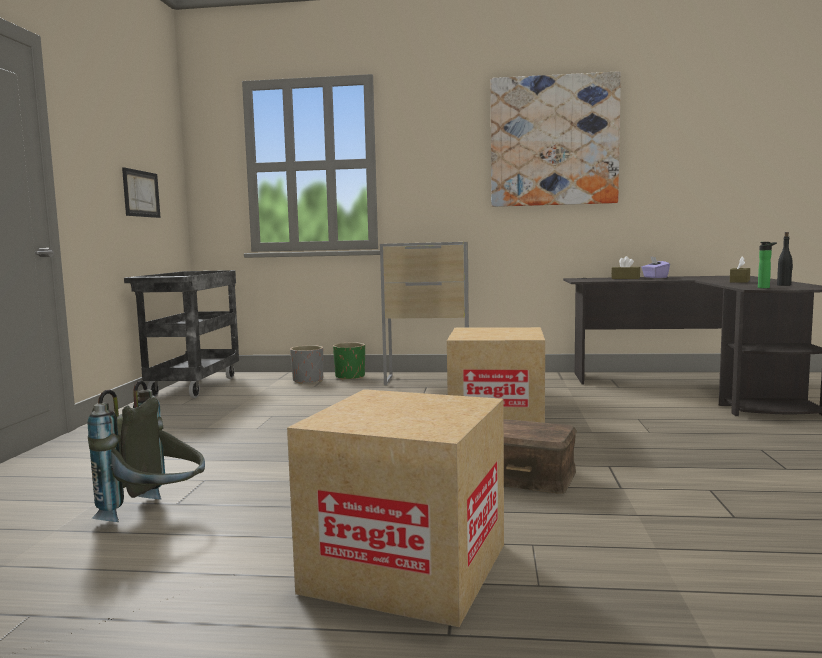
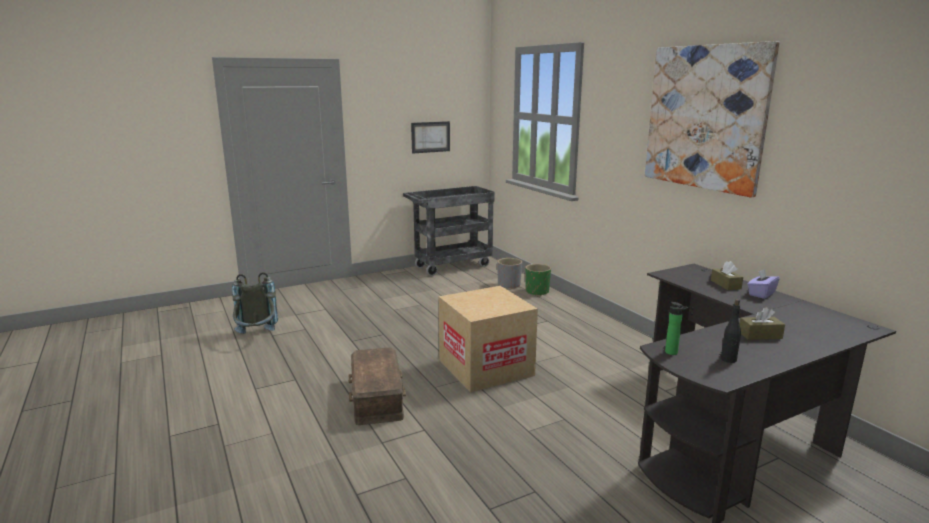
camera: 55 degrees right, 10 degrees up
(406, 568) = (228, 408): cardboard box -> none
(428, 381) = (566, 316): grey cabinet -> none

